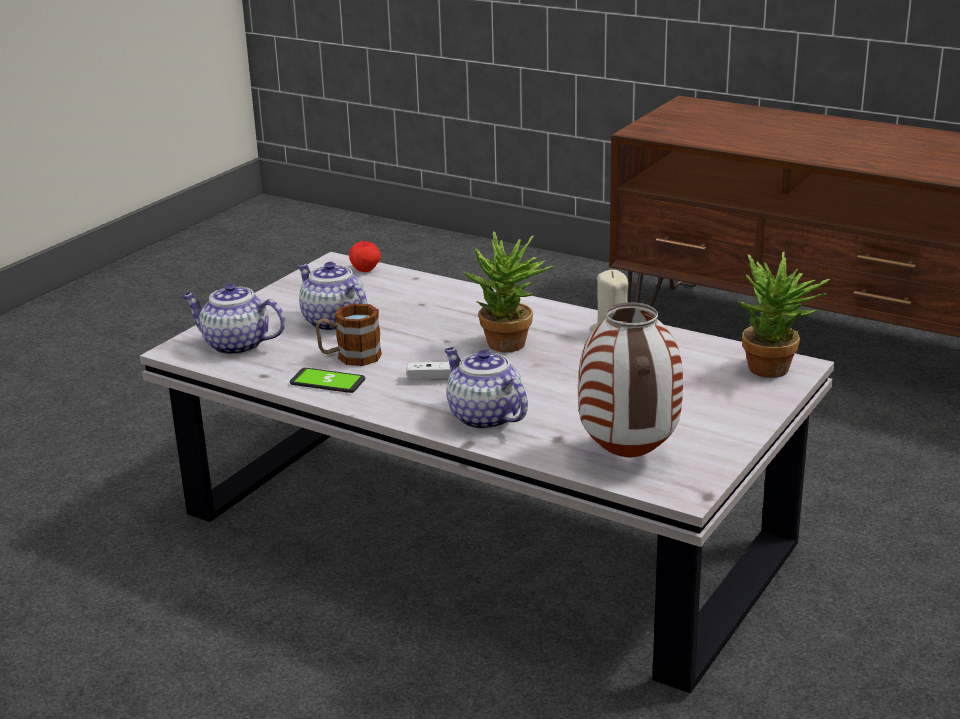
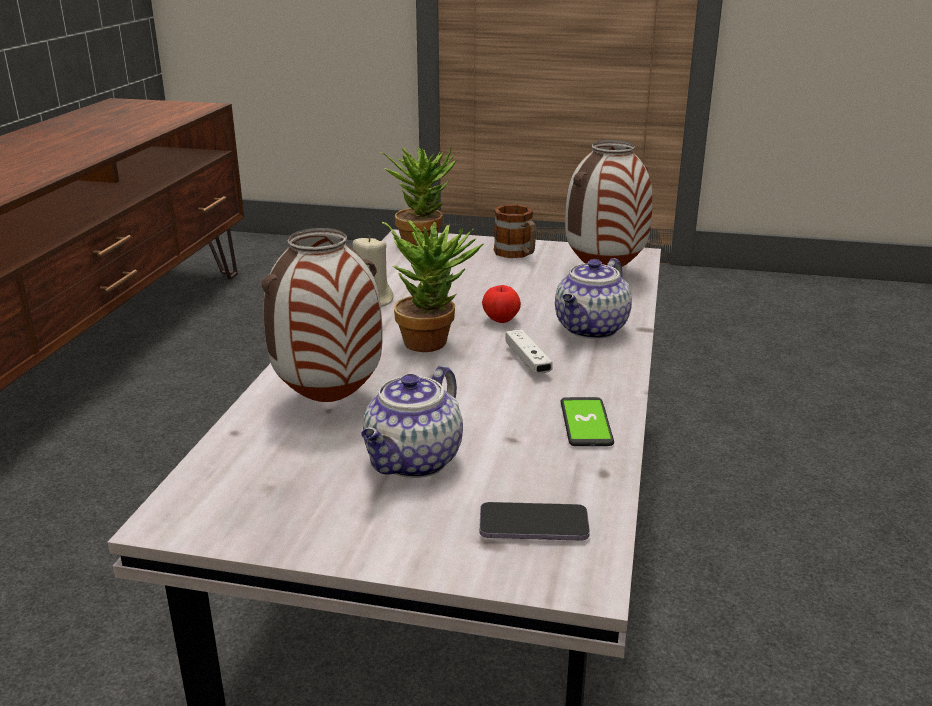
camera: 110 degrees left, 0 degrees up
(235, 345) = (533, 525): teapot -> phone
(350, 357) = (513, 424): mug -> mug (517, 254)
(365, 269) = (203, 481): apple -> apple (501, 319)
(434, 305) = (330, 400): none -> vase

